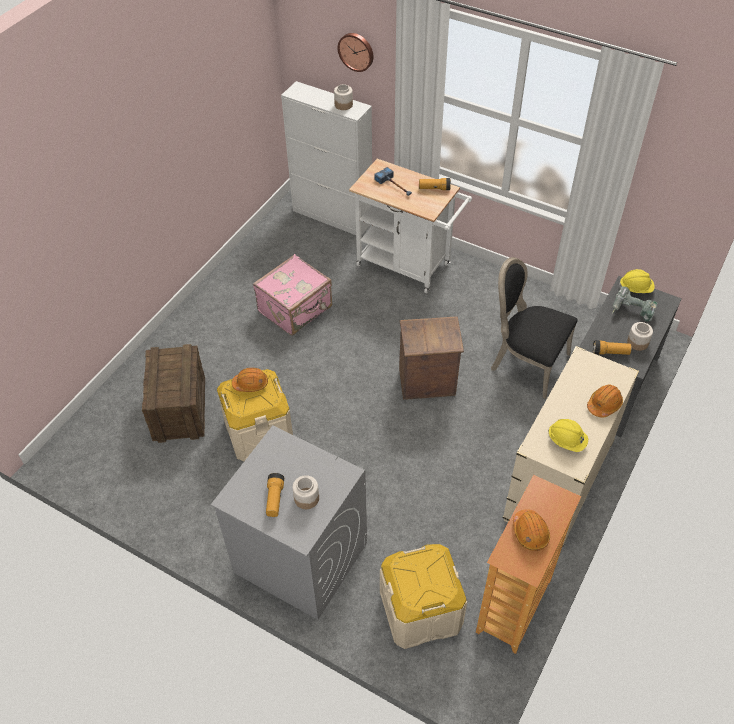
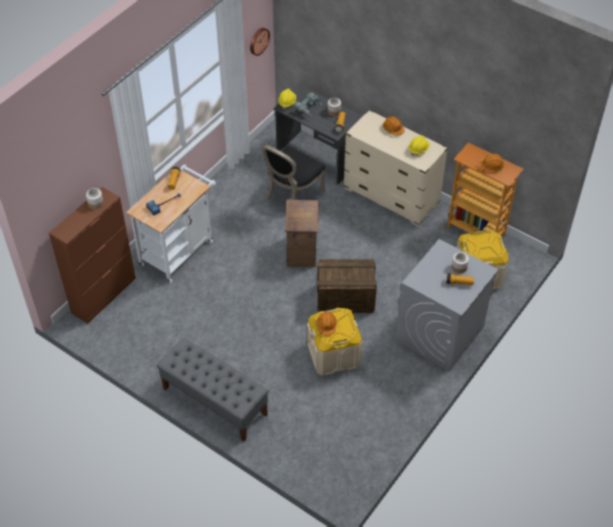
camera: 85 degrees left, 0 degrees up
(180, 410) = (306, 406): crate -> crate (346, 298)
(189, 325) = (214, 401): none -> grey bench
(296, 310) = (212, 326): pink suitcase -> none
(332, 216) = (104, 295): white cabinet -> brown cabinet
(356, 51) = (80, 163): wall clock -> wall clock (258, 41)

